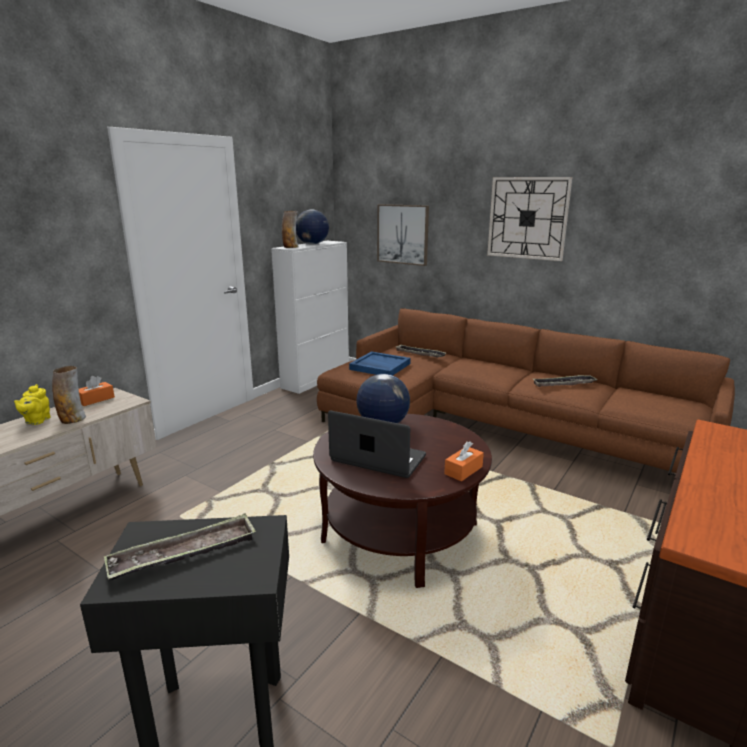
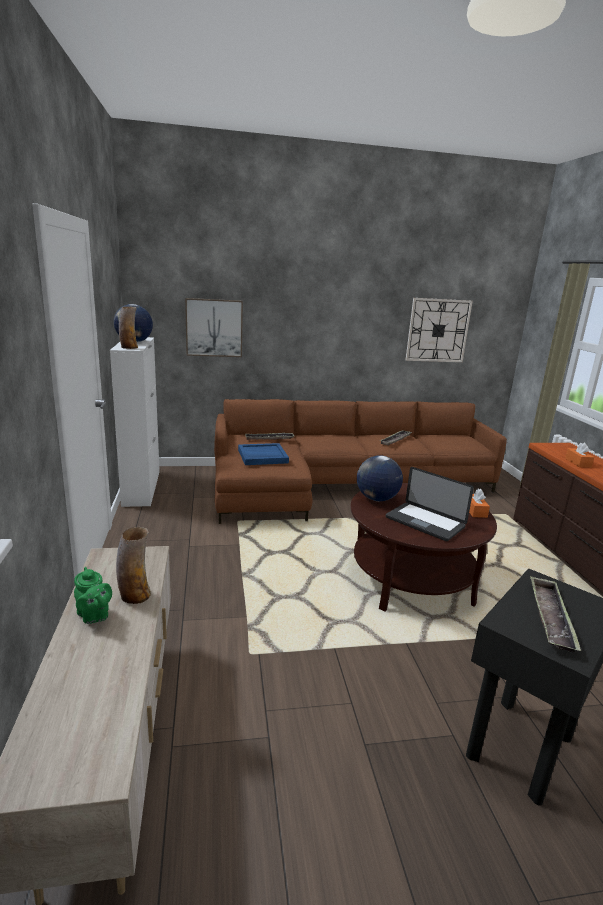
camera: 45 degrees left, 0 degrees up
(36, 421) = (94, 616): yellow teapot -> green teapot
(96, 399) = (104, 567): orange tissue box -> orange tissue box (578, 462)
(378, 459) = (425, 522): laptop -> laptop turned 120 degrees counterclockwise
(527, 218) = (335, 313): wall clock -> wall clock (438, 330)

